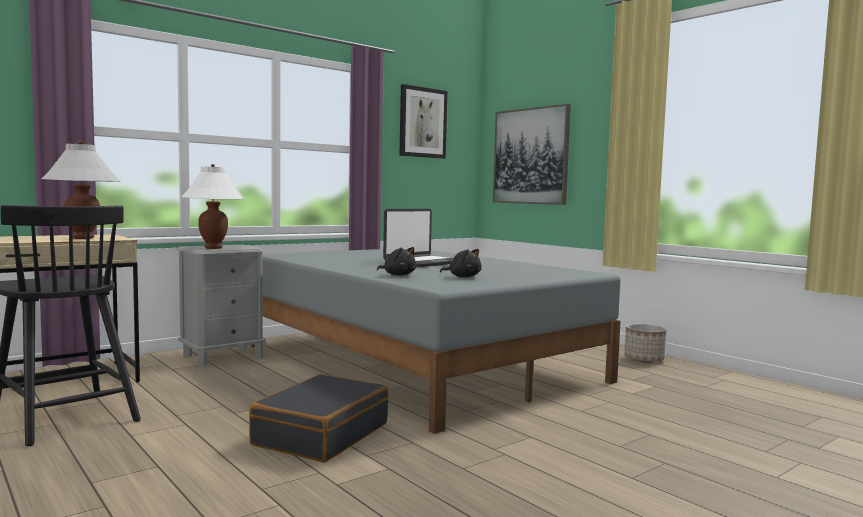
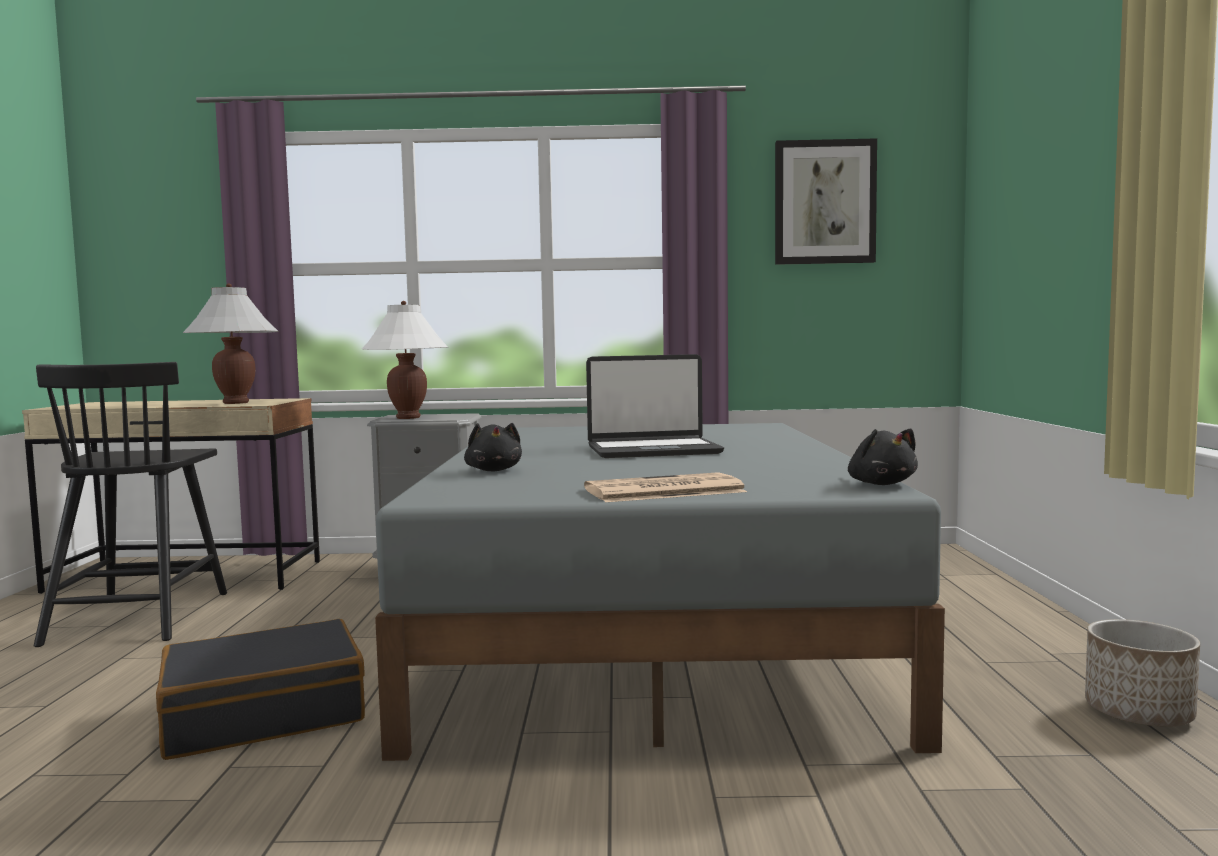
camera: 40 degrees right, 0 degrees up
(463, 277) = (574, 481): black plush toy -> black plush toy (880, 484)
(520, 278) = (662, 491): none -> newspaper
(530, 156) = (1023, 240): picture -> none

